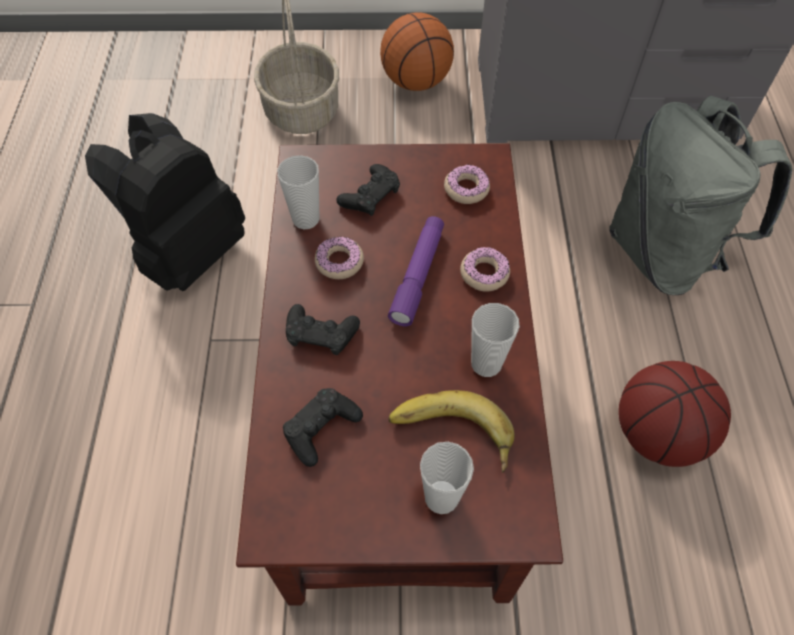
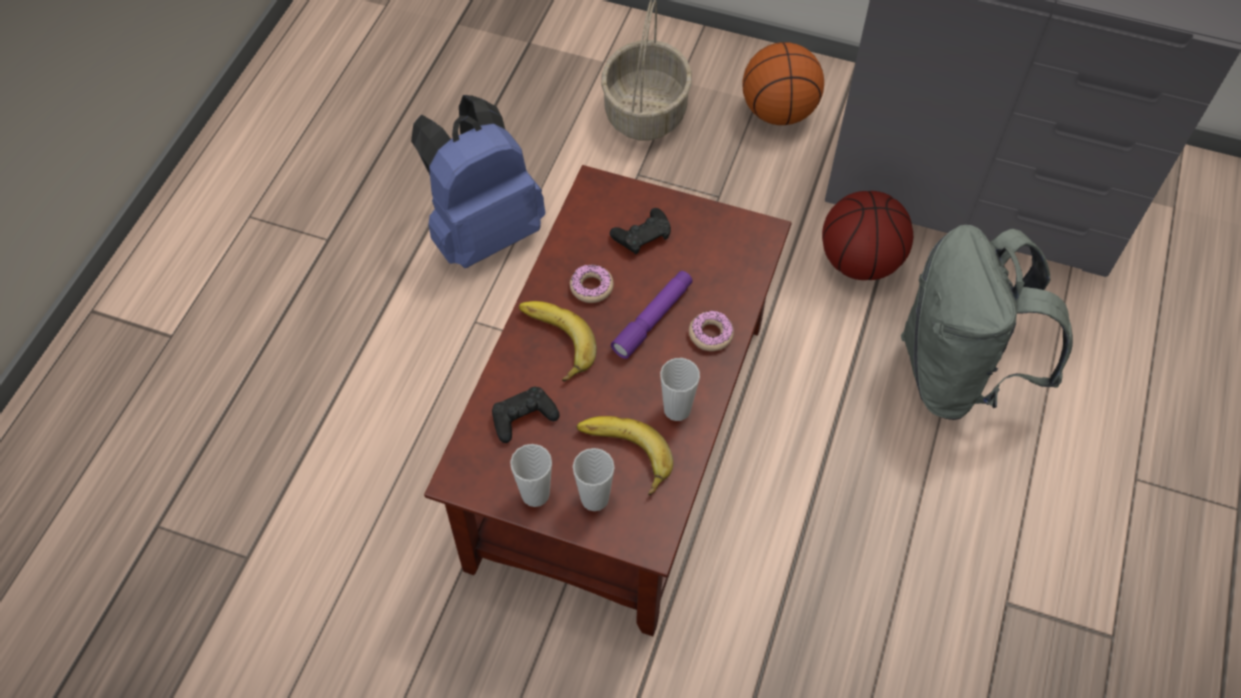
camera: 20 degrees right, 0 degrees up
(189, 252) = (483, 231): black backpack -> blue backpack
(306, 219) = (578, 240): cup -> cup (535, 494)
(321, 333) = (552, 343): black game controller -> banana
(466, 189) = (730, 254): donut -> none
(658, 433) = (861, 543): basketball -> basketball (860, 262)

